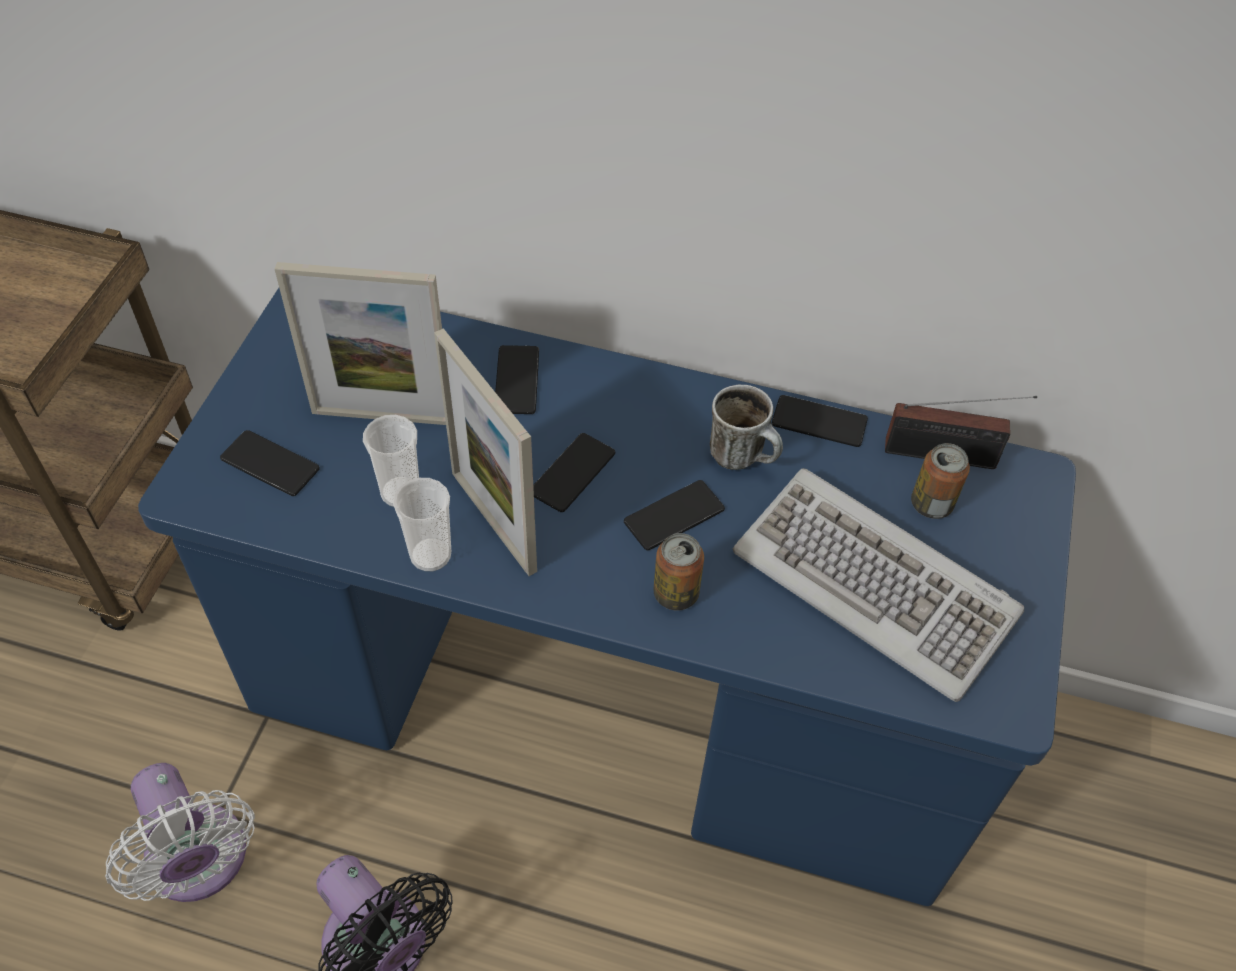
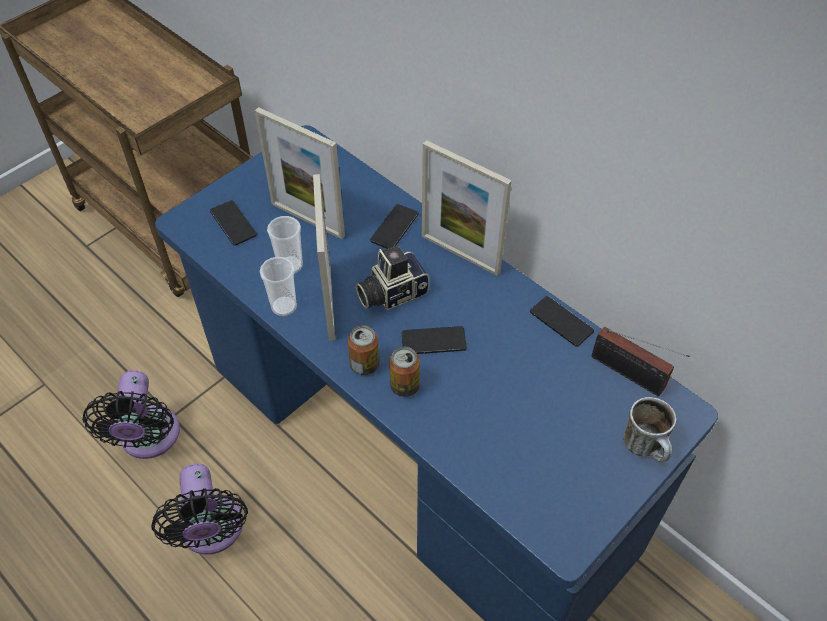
camera: 30 degrees right, 0 degrees up
(200, 863) = (148, 439): white fan -> black fan
(572, 473) = (391, 293): phone -> camera
(631, 383) = (460, 254): none -> picture frame
(743, 457) = (499, 324): mug -> mug (646, 448)
(875, 584) = (529, 433): keyboard -> none
(931, 504) = (600, 400): can -> can (364, 365)

